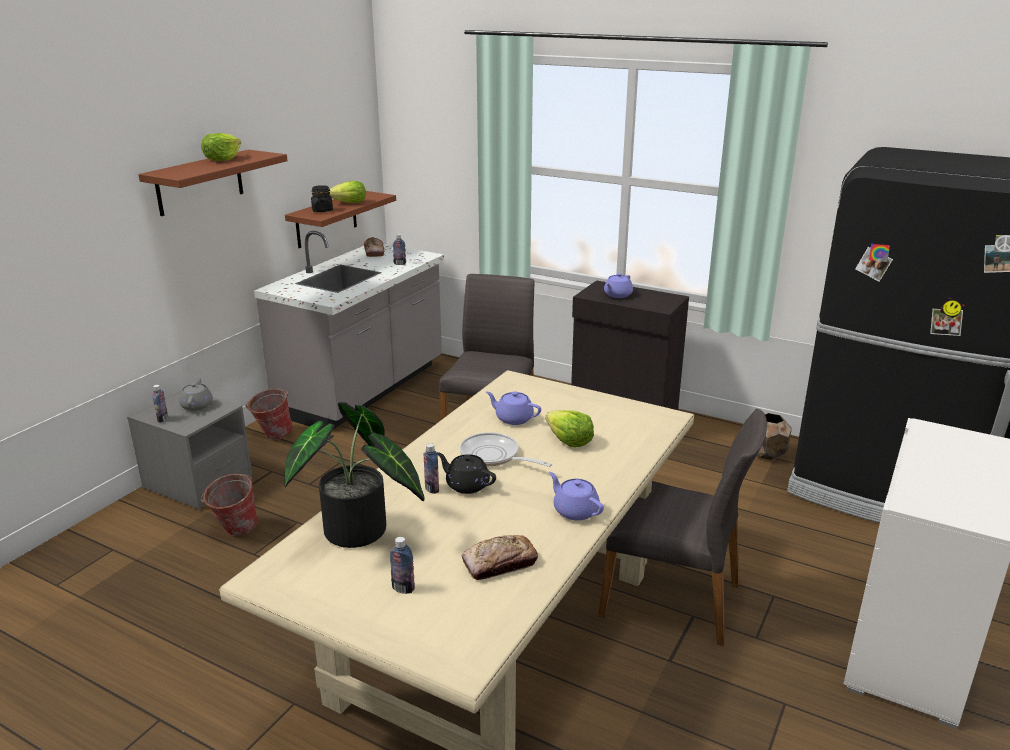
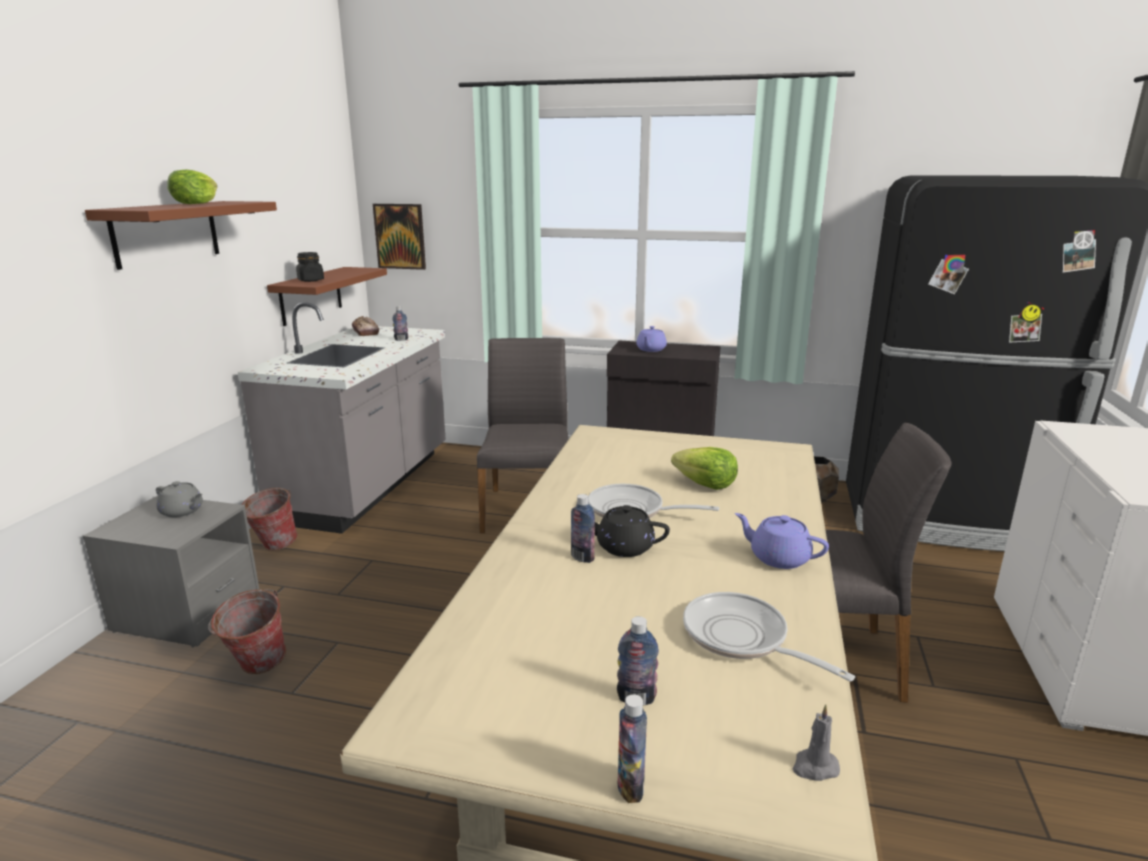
camera: 15 degrees left, 5 degrees down
(162, 419) = (137, 533): bottle -> bottle (630, 787)
(197, 405) = (182, 511): grey teapot -> grey teapot turned 135 degrees clockwise
(349, 203) = (339, 274): lettuce -> none
(358, 535) = (521, 631): potted plant -> none
(413, 163) = (400, 236): none -> picture
(481, 646) = (814, 767): none -> grey candle
(499, 564) = (741, 638): bread -> frying pan
(513, 418) = (623, 469): purple teapot -> none

